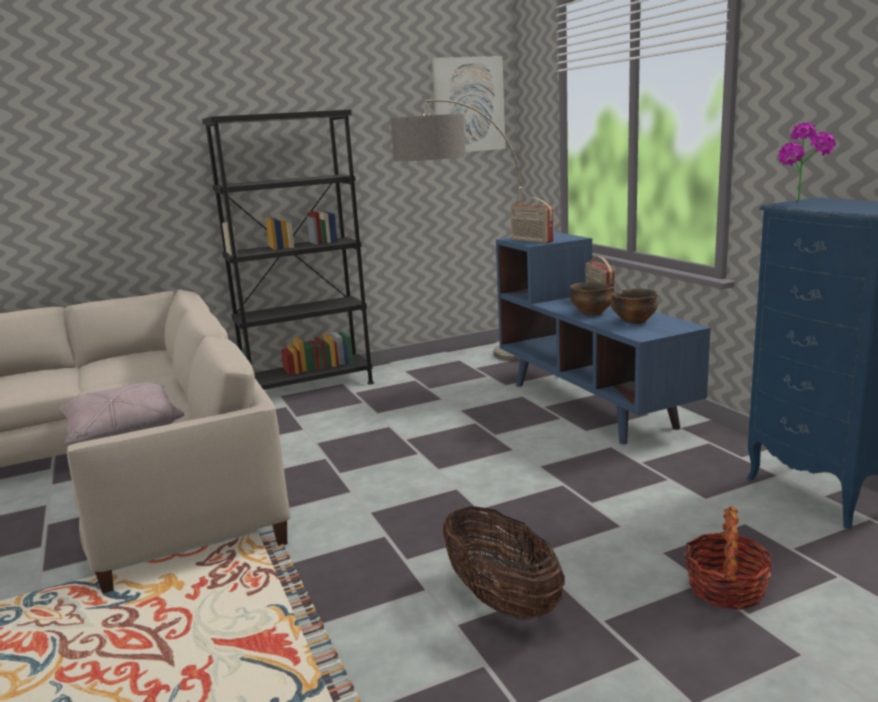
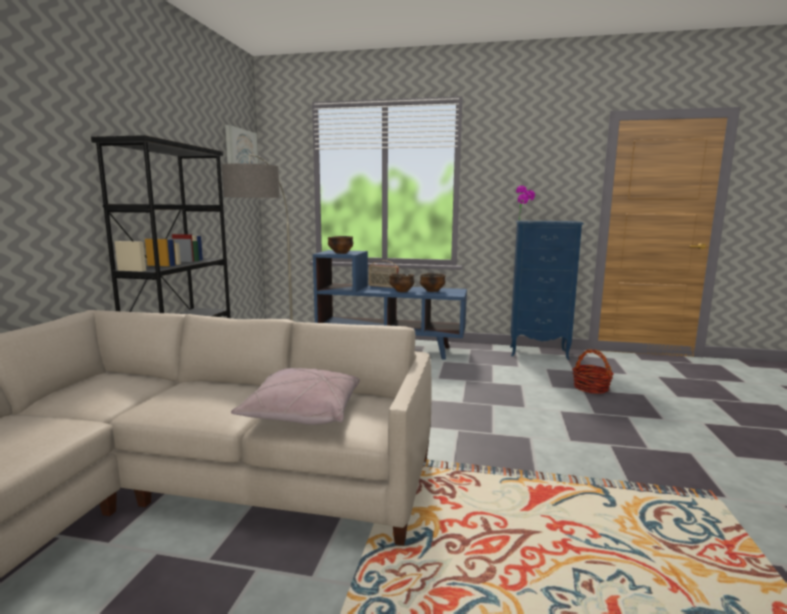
camera: 55 degrees left, 5 degrees down
(501, 600) = (559, 425): basket -> none
(531, 241) = (341, 253): radio -> bowl

